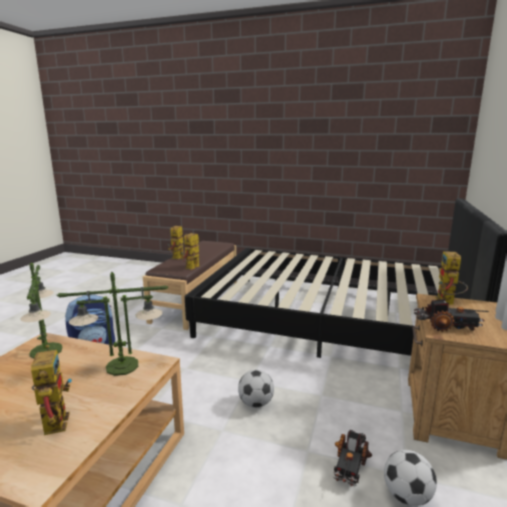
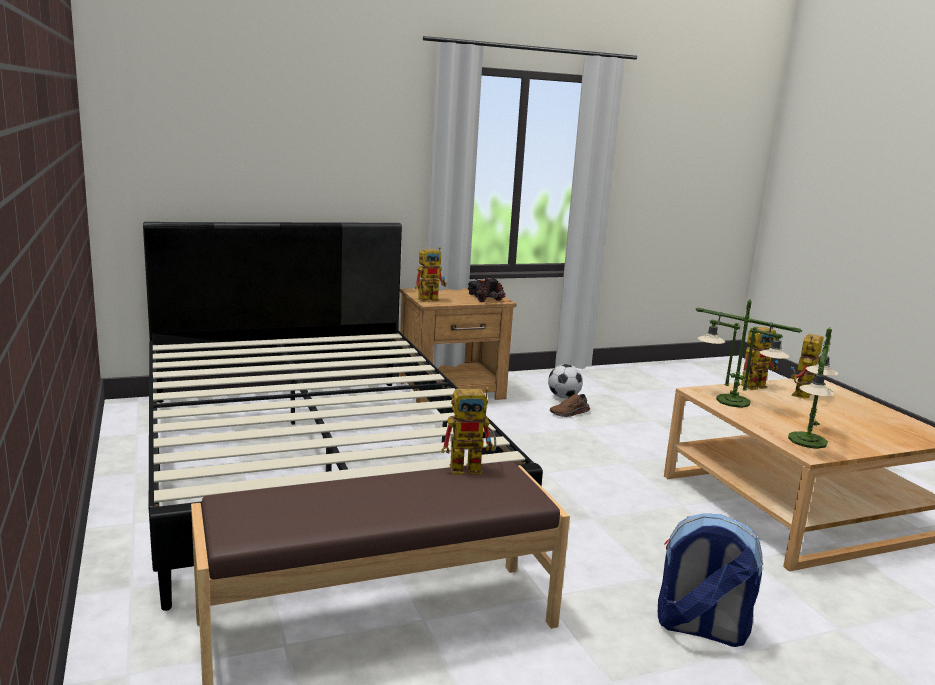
camera: 130 degrees left, 0 degrees up
(177, 258) = (437, 509): toy robot -> toy robot (756, 385)
(256, 403) = (572, 459): football -> none
(349, 465) = (569, 413): toy truck -> brown shoe

